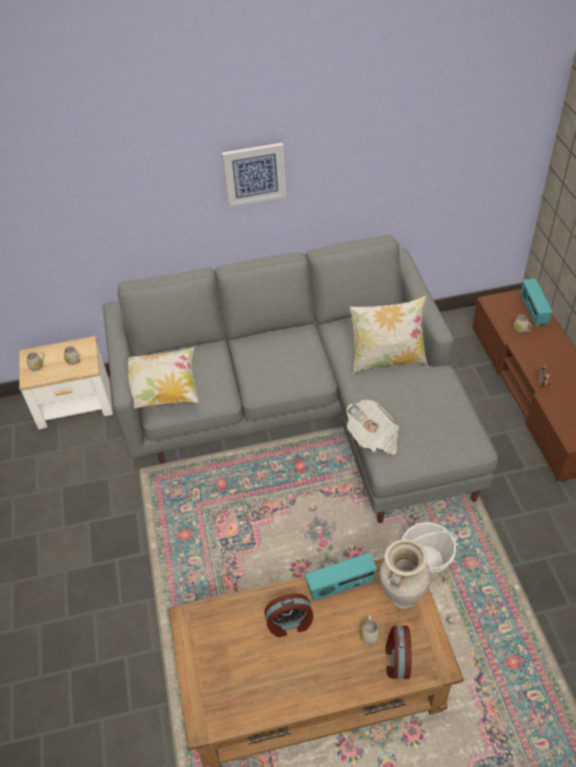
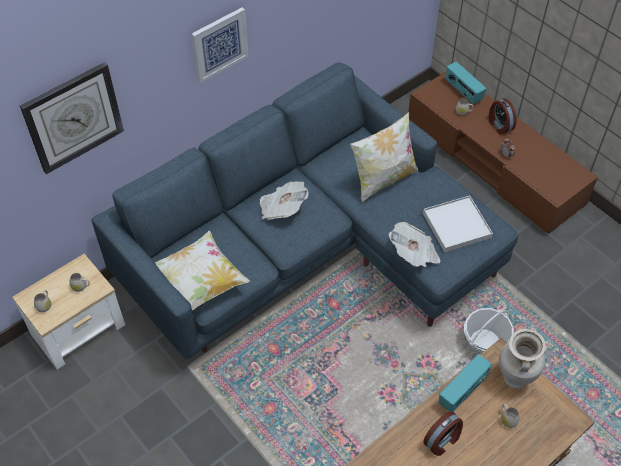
camera: 30 degrees left, 5 degrees up
(88, 197) = (73, 117): none -> wall clock
(276, 354) = (282, 208): none -> newspaper
(306, 411) = (308, 252): grey sofa -> blue sofa
(396, 660) = (540, 430): alarm clock -> alarm clock (499, 125)
(433, 426) = (456, 225): none -> white tray

